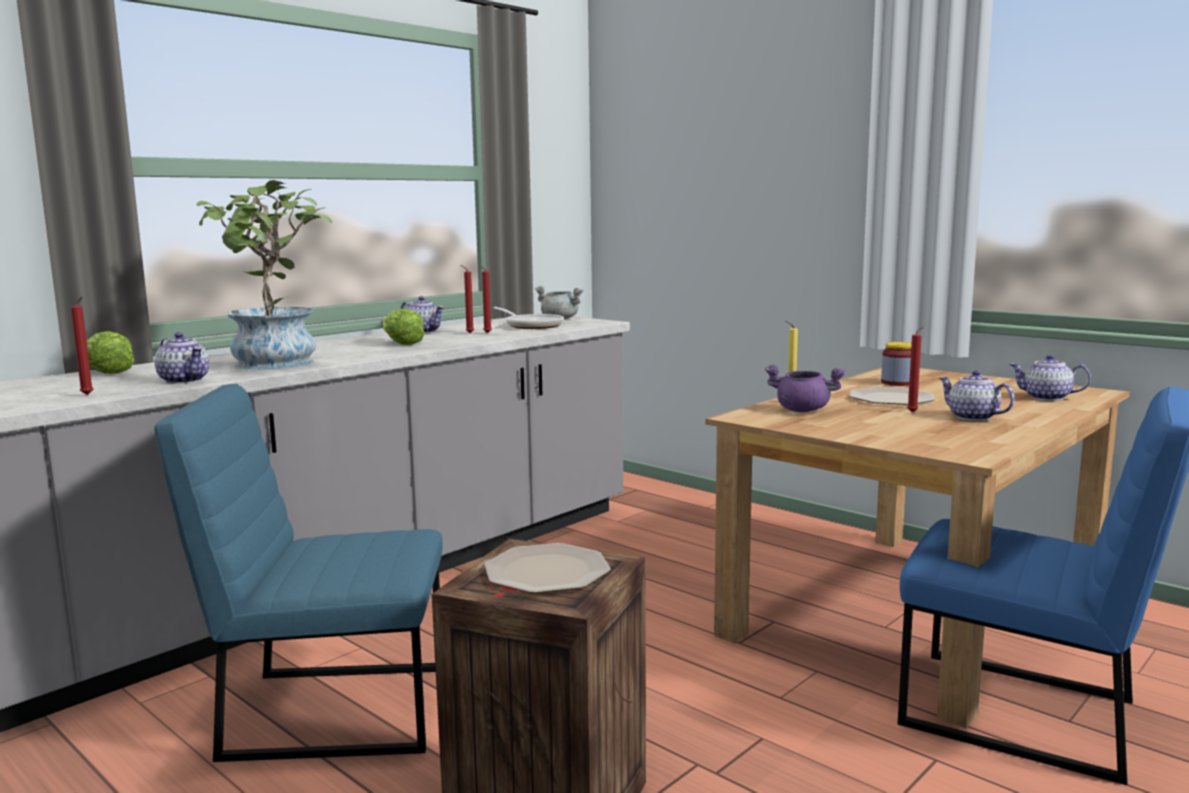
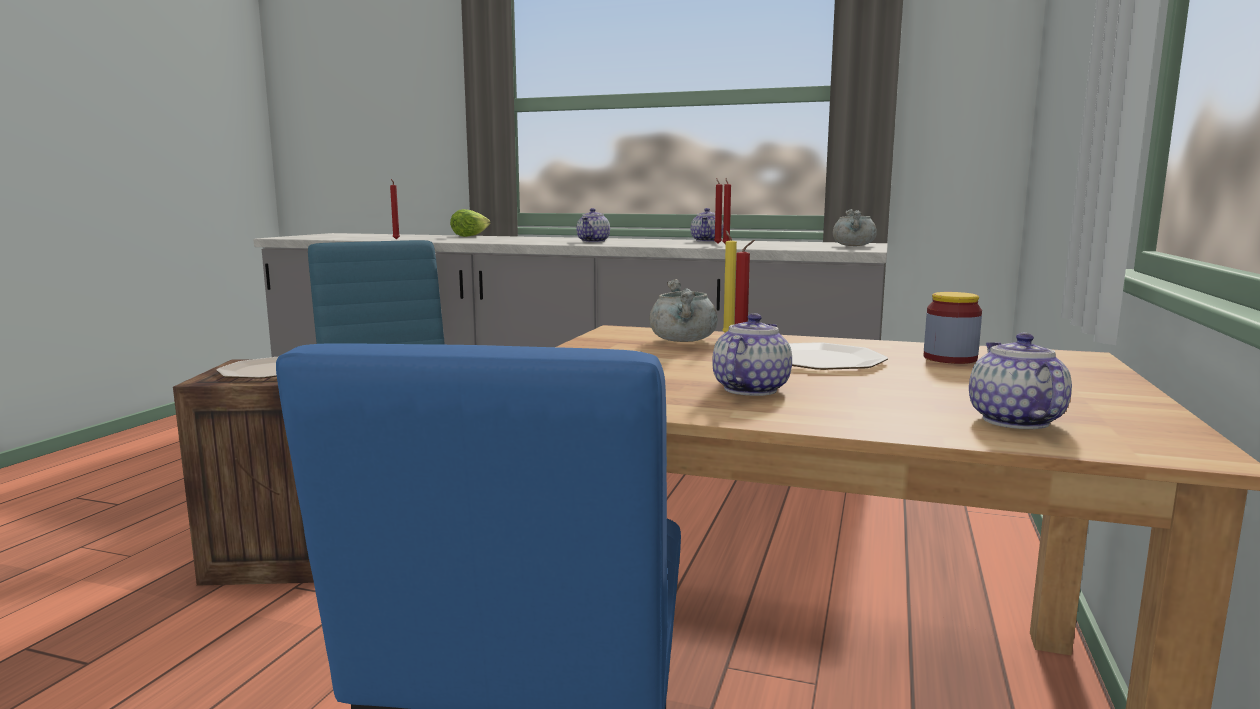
camera: 65 degrees right, 0 degrees up
(185, 380) = (448, 240): teapot -> teapot (593, 241)
(275, 365) = (517, 241): potted plant -> none
(401, 343) = (639, 242): lettuce -> none
(531, 326) = (792, 245): frying pan -> none
(803, 410) = (683, 341): purple cooking pot -> grey cooking pot

